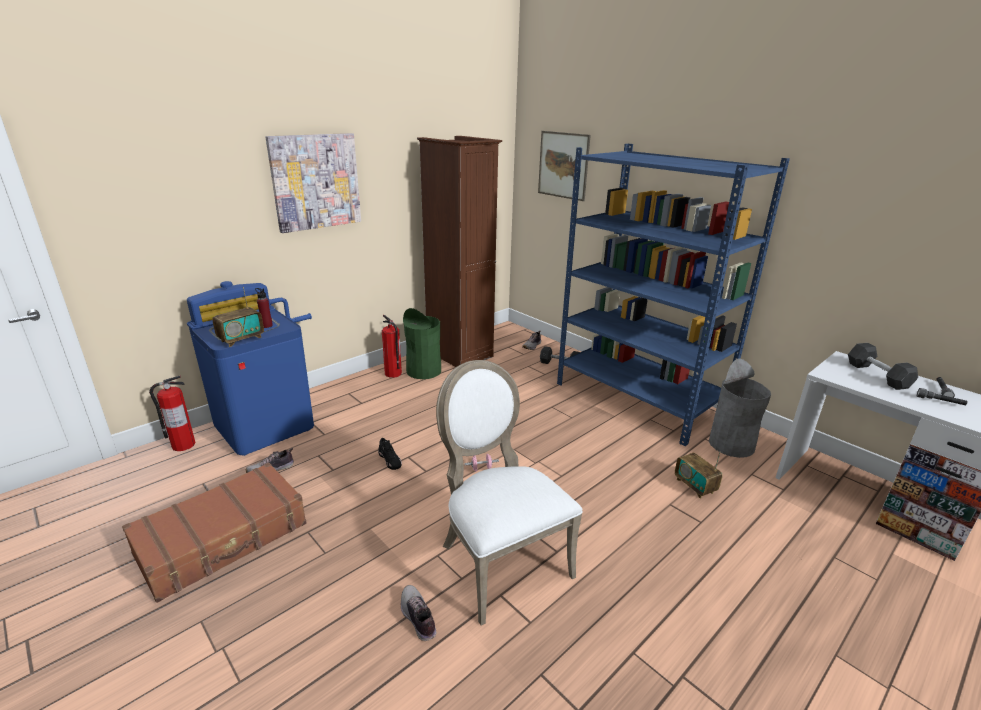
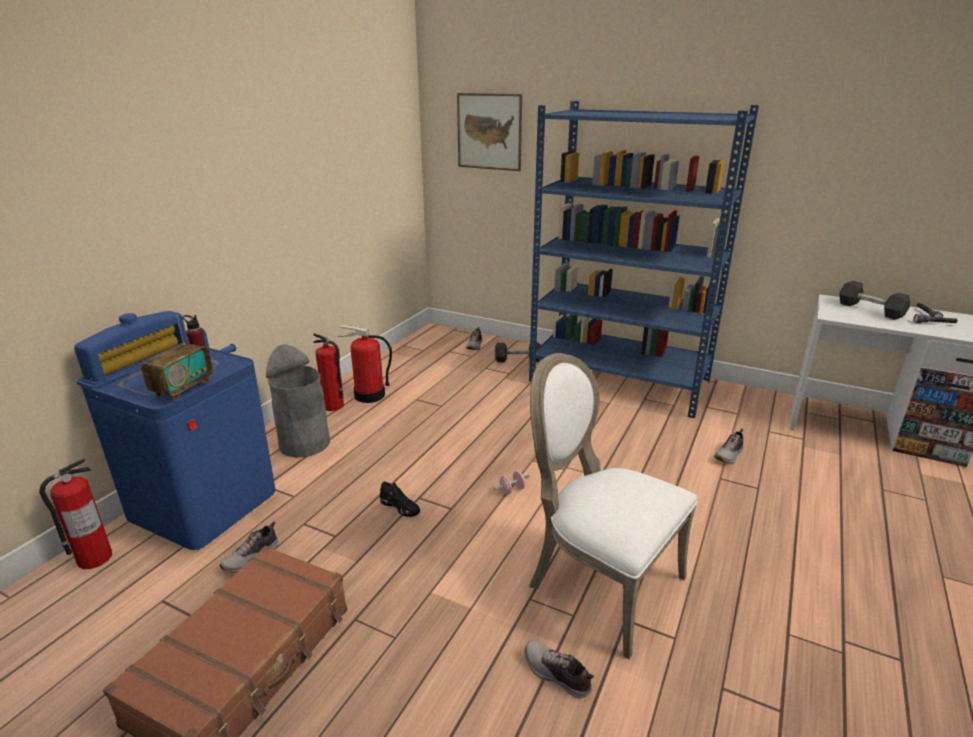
camera: 20 degrees left, 0 degrees up
(316, 182) = (218, 166): picture -> none
(423, 371) = (369, 395): green trash can -> fire extinguisher
(460, 354) = (400, 368): brown cabinet -> none
(695, 486) = (729, 455): radio -> shoe
(731, 444) = (733, 407): grey trash can -> grey trash can (304, 443)

